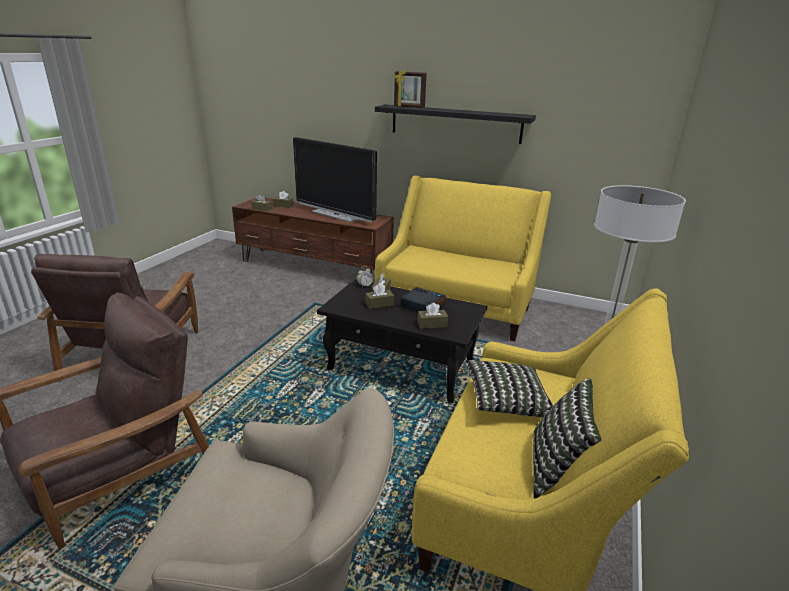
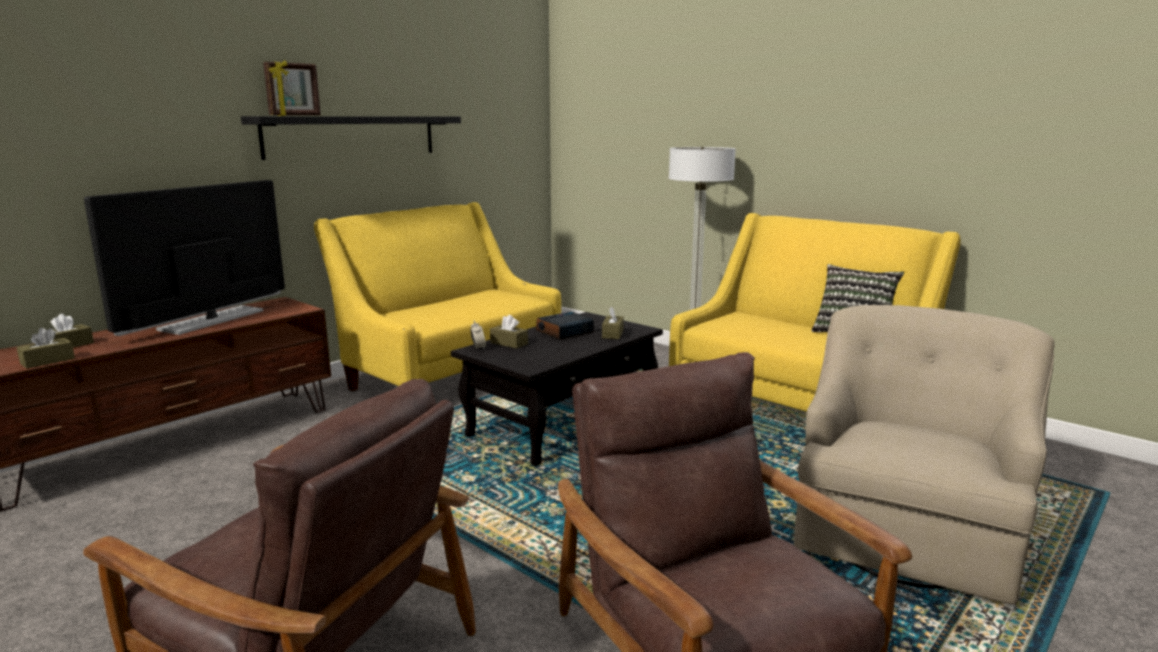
camera: 70 degrees left, 10 degrees down
(336, 215) = (212, 320): television -> television turned 150 degrees clockwise
(379, 304) = (542, 347): brown tissue box -> none
(506, 401) = (767, 332): pillow -> none

